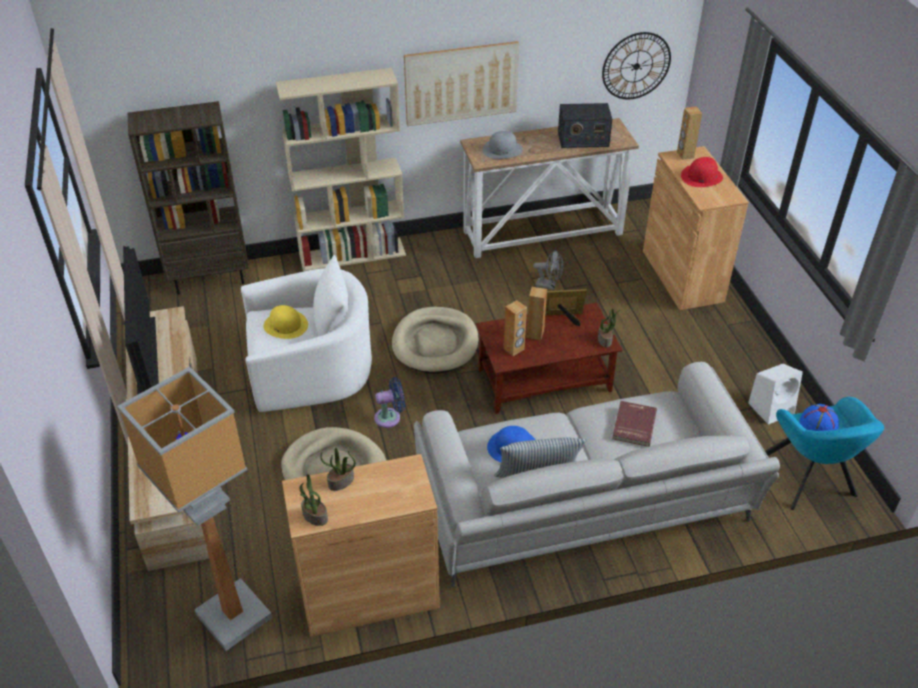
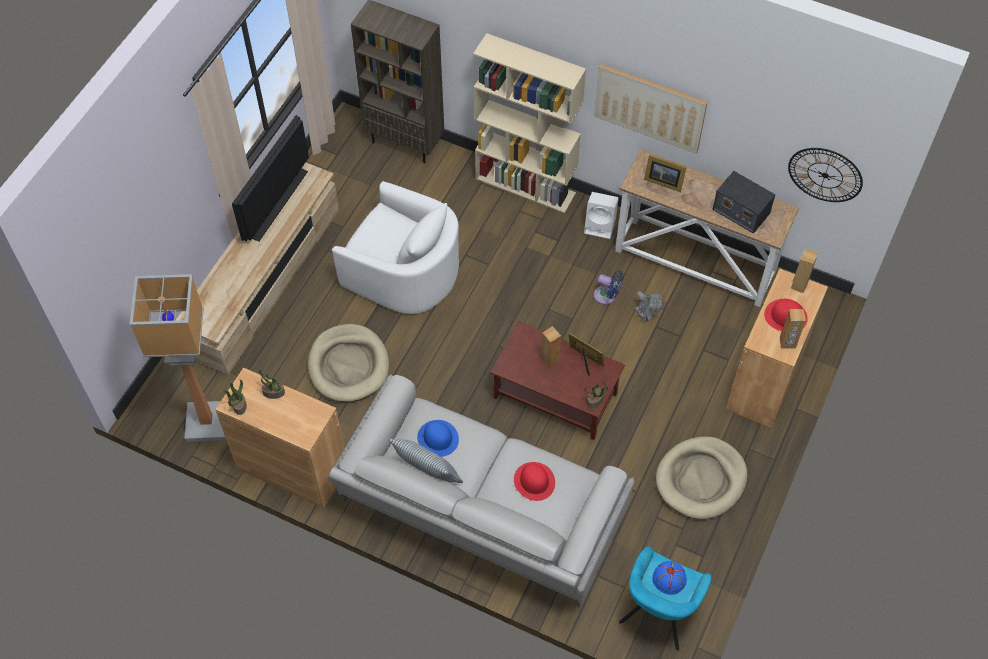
camera: 40 degrees right, 15 degrees up
(286, 325) = (389, 233): yellow hat -> none
(390, 417) = (421, 349): blue fan -> blue fan (607, 296)
(435, 343) = (509, 309): beige dog bed -> beige dog bed (701, 479)
(502, 149) = (662, 181): grey hat -> picture frame
(514, 349) = (522, 362): brown speaker -> brown speaker (787, 343)
(633, 425) = (534, 481): red book -> red hat
(771, 408) = (698, 540): white speaker -> white speaker (601, 225)

